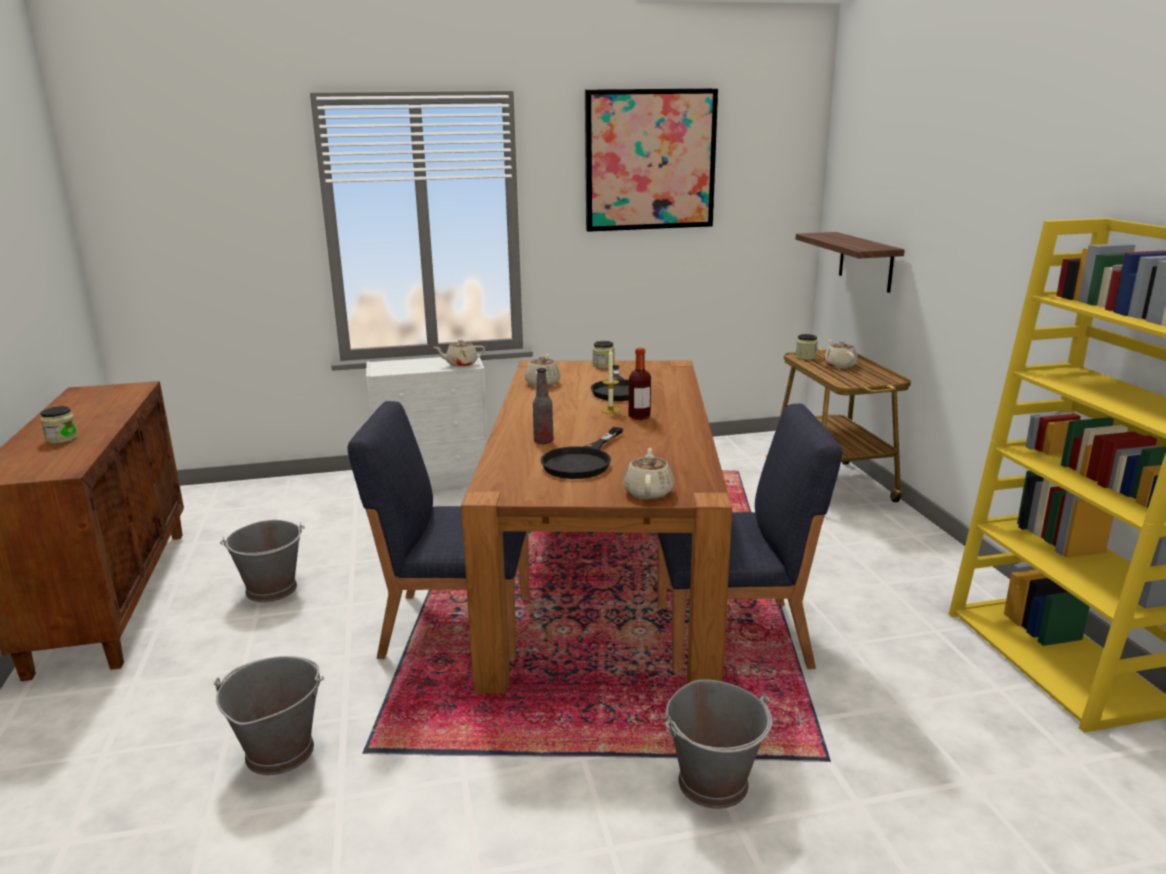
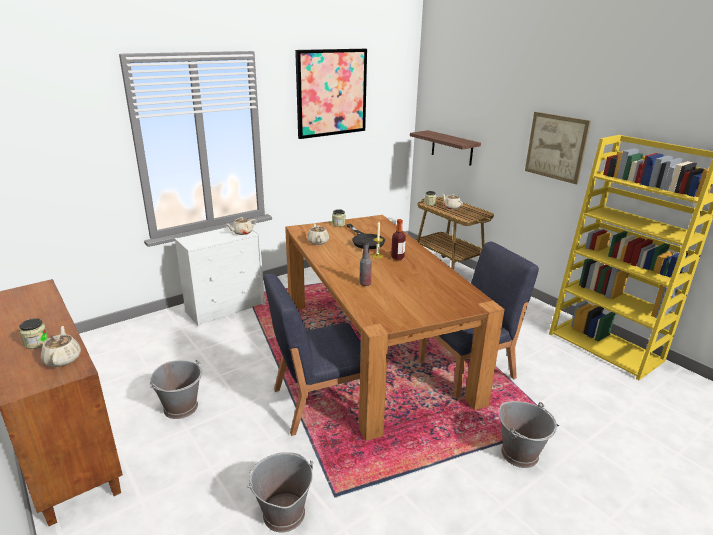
camera: 25 degrees left, 5 degrees up
(582, 461) = (401, 294): black frying pan -> none
(648, 492) = (456, 307): beige teapot -> beige teapot (63, 359)
(1011, 251) = (556, 147): none -> picture

